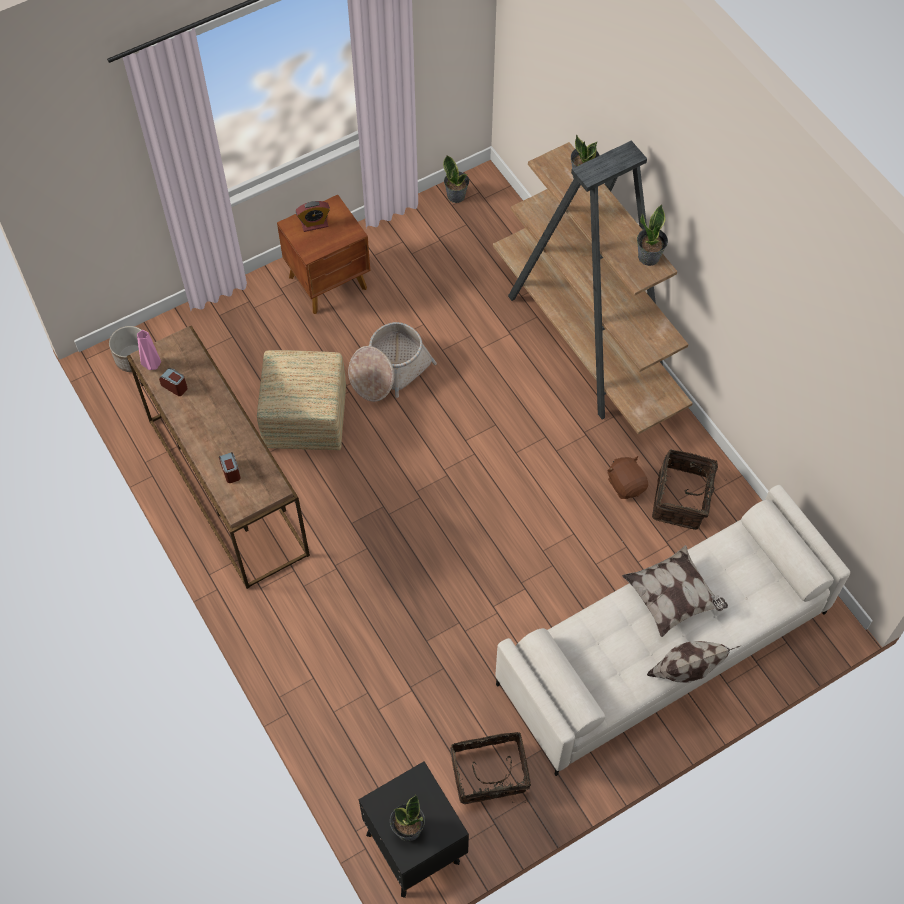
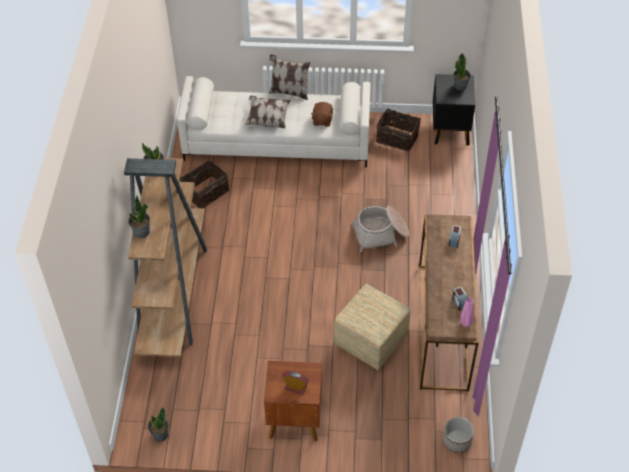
camera: 145 degrees left, 10 degrees down
(389, 370) = (300, 340): basket -> basket (381, 234)
(626, 484) = (226, 212): brown plush toy -> brown plush toy (322, 120)

